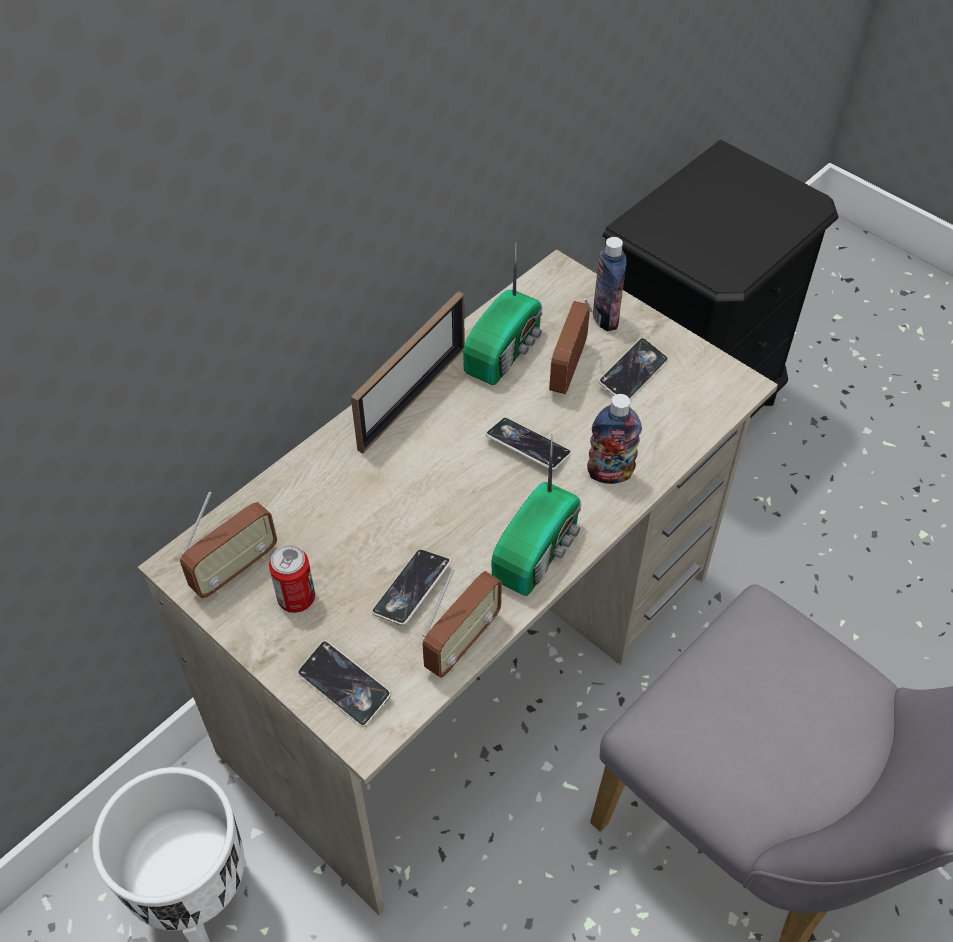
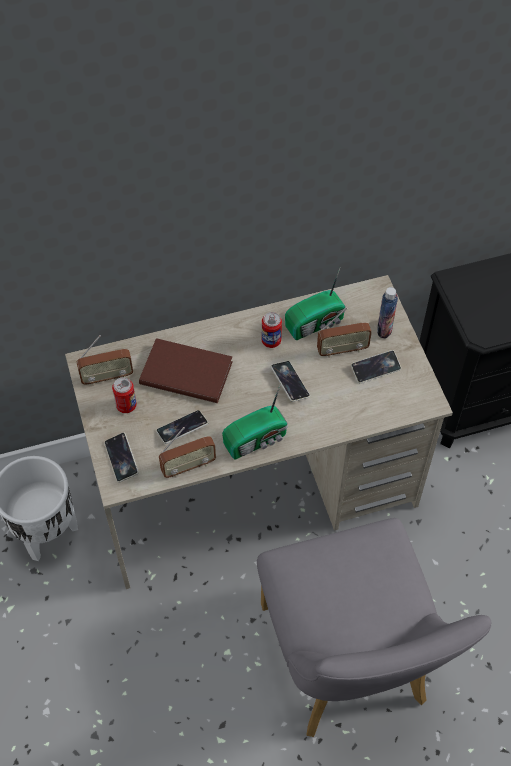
camera: 30 degrees right, 5 degrees up
(358, 502) = (186, 371): none -> brown book
(412, 398) = (249, 327): picture frame -> none
(458, 402) = (271, 341): none -> can
(569, 370) = (342, 350): radio -> radio turned 150 degrees counterclockwise
(610, 473) = (322, 417): bottle -> none

